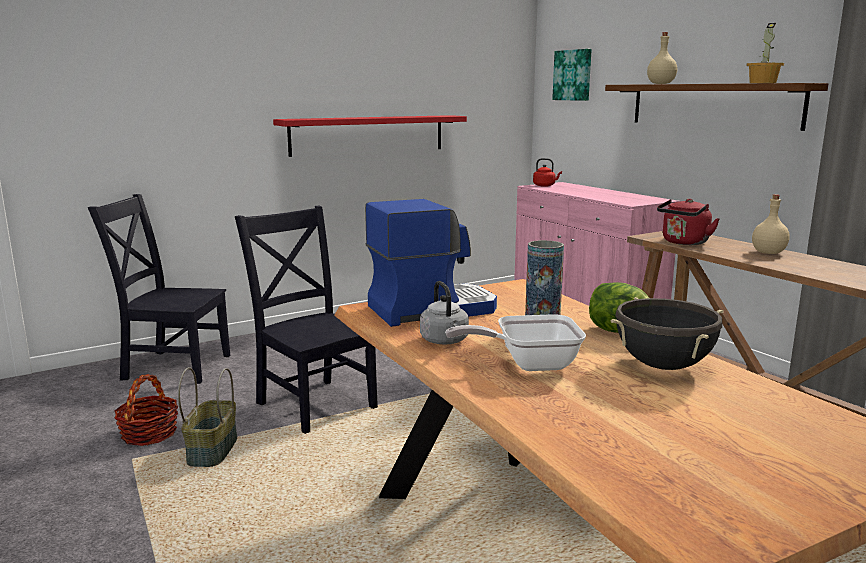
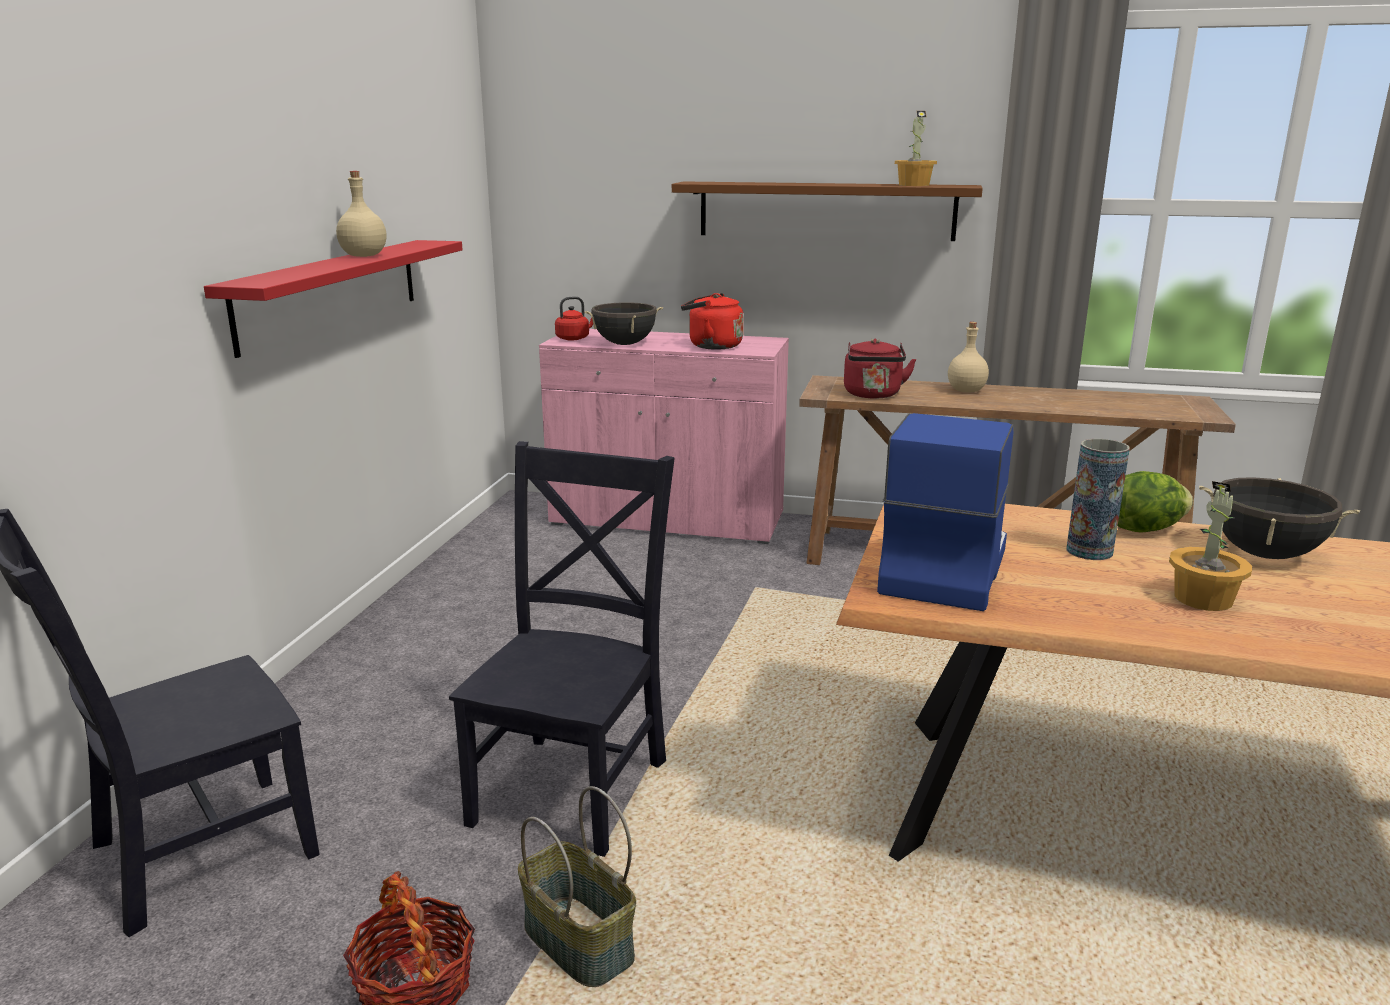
camera: 45 degrees left, 5 degrees up
(314, 403) = (574, 787): black chair -> black chair turned 105 degrees clockwise
(445, 341) = (1078, 606): grey kettle -> none
(528, 364) = (1202, 599): frying pan -> potted plant
(563, 191) = (624, 344): none -> black cooking pot
(573, 75) = (573, 164): picture -> none
(611, 197) = (711, 346): none -> red kettle
(660, 84) = (757, 183): beige bottle -> beige bottle (363, 256)

